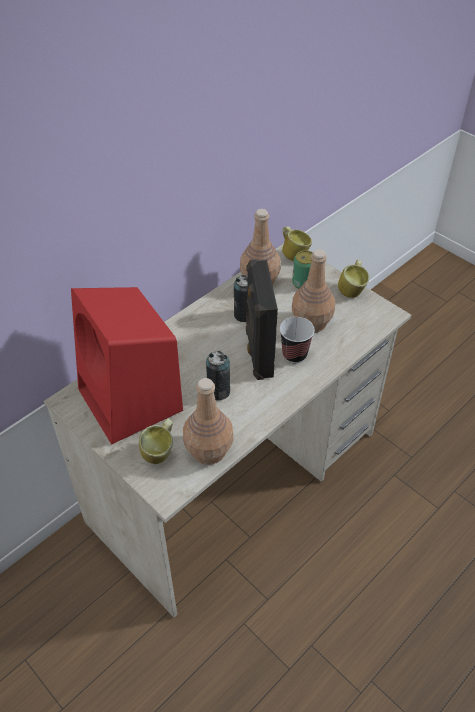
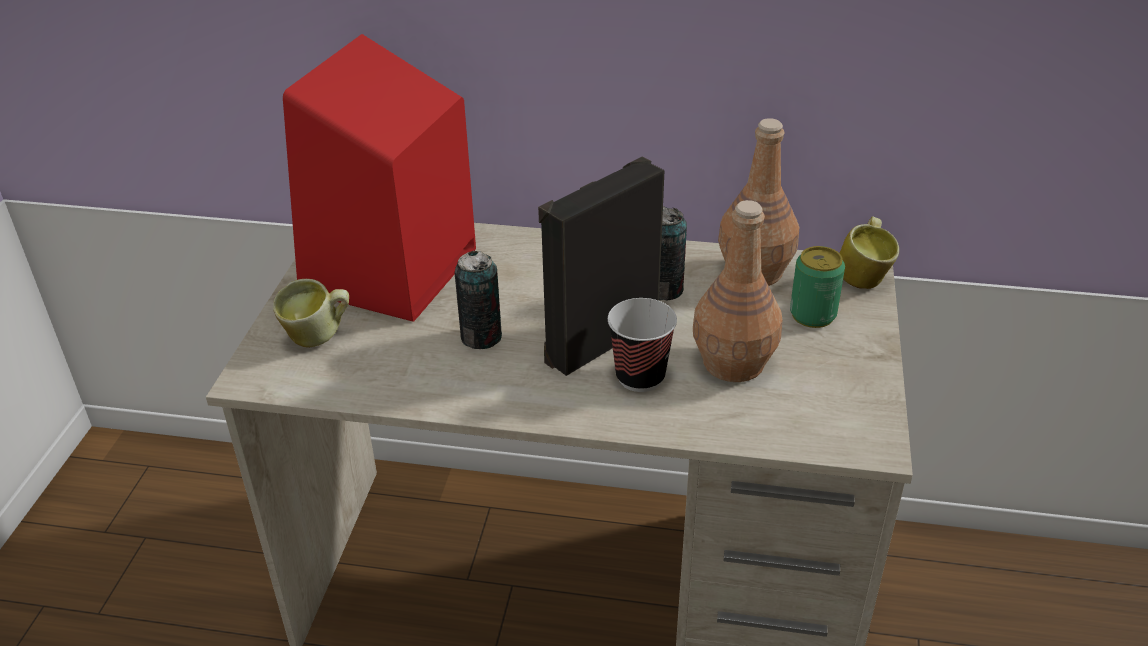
camera: 55 degrees right, 10 degrees down
(208, 450) = (359, 379): brown bottle -> none
(352, 290) = (872, 375): mug -> none

